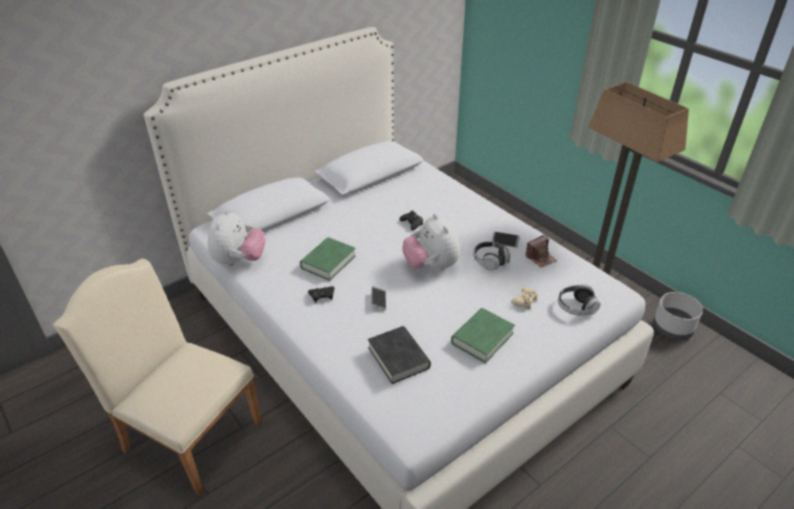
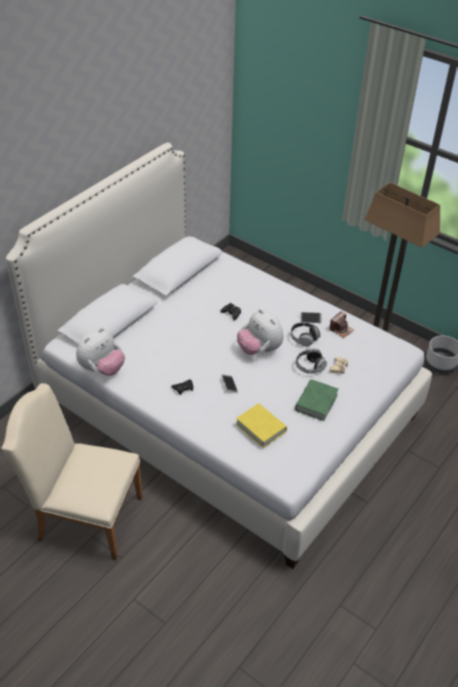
camera: 15 degrees left, 5 degrees up
(239, 261) = (102, 369): plush toy -> plush toy turned 45 degrees clockwise
(328, 262) = (176, 359): green book -> none
(398, 358) = (261, 428): black book -> yellow book
(576, 307) = (377, 367): headphones -> headphones (309, 367)

